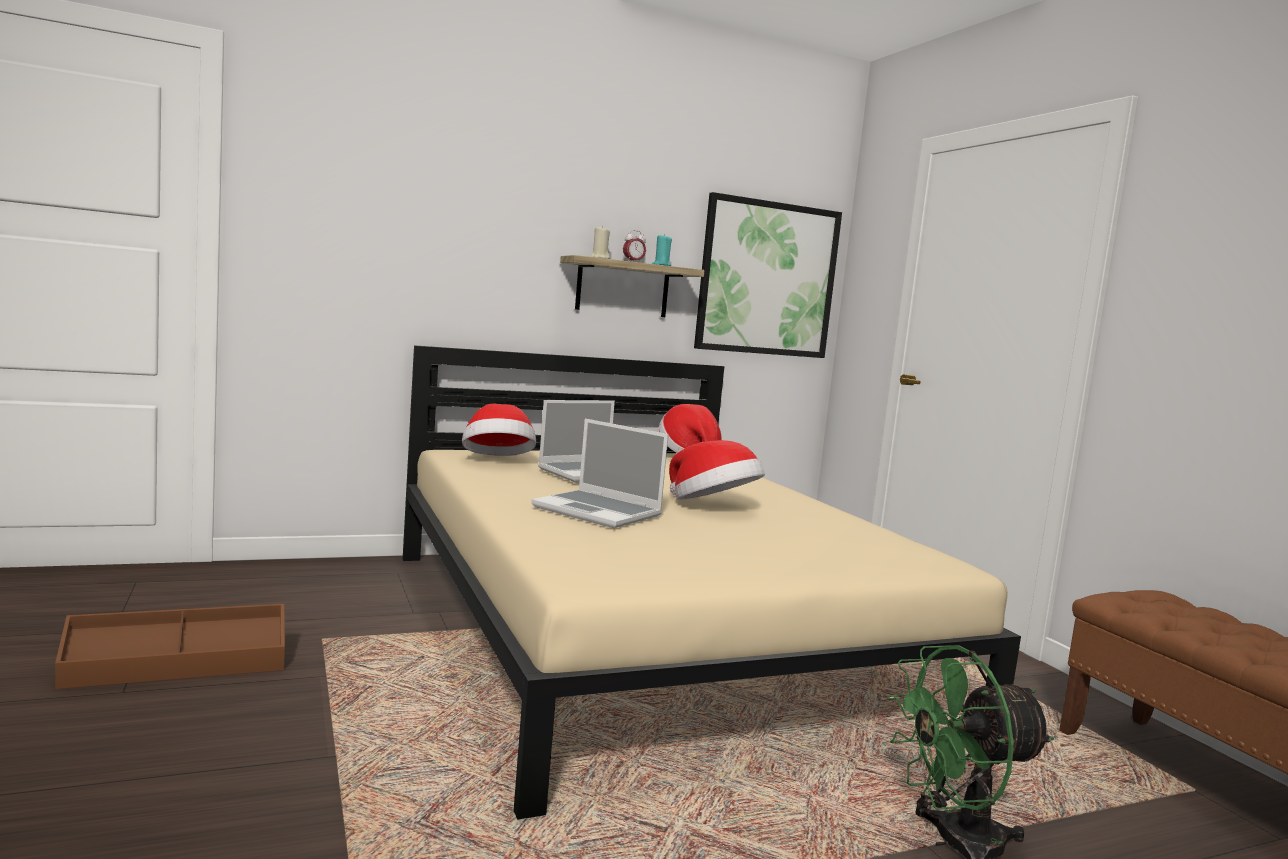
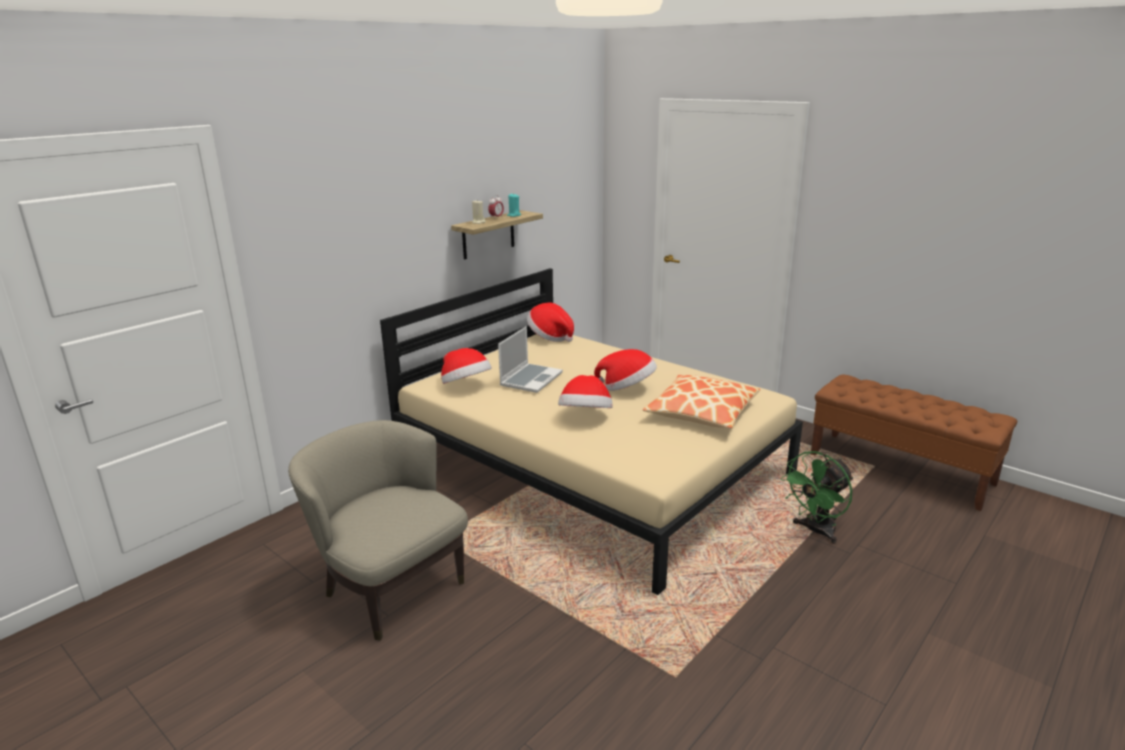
camera: 25 degrees left, 15 degrees up
(177, 666) = (390, 588): brown storage box -> beige armchair
(599, 511) = (586, 416): laptop -> hat
(767, 278) = (565, 200): picture -> none
(794, 550) = (702, 412): none -> pillow

